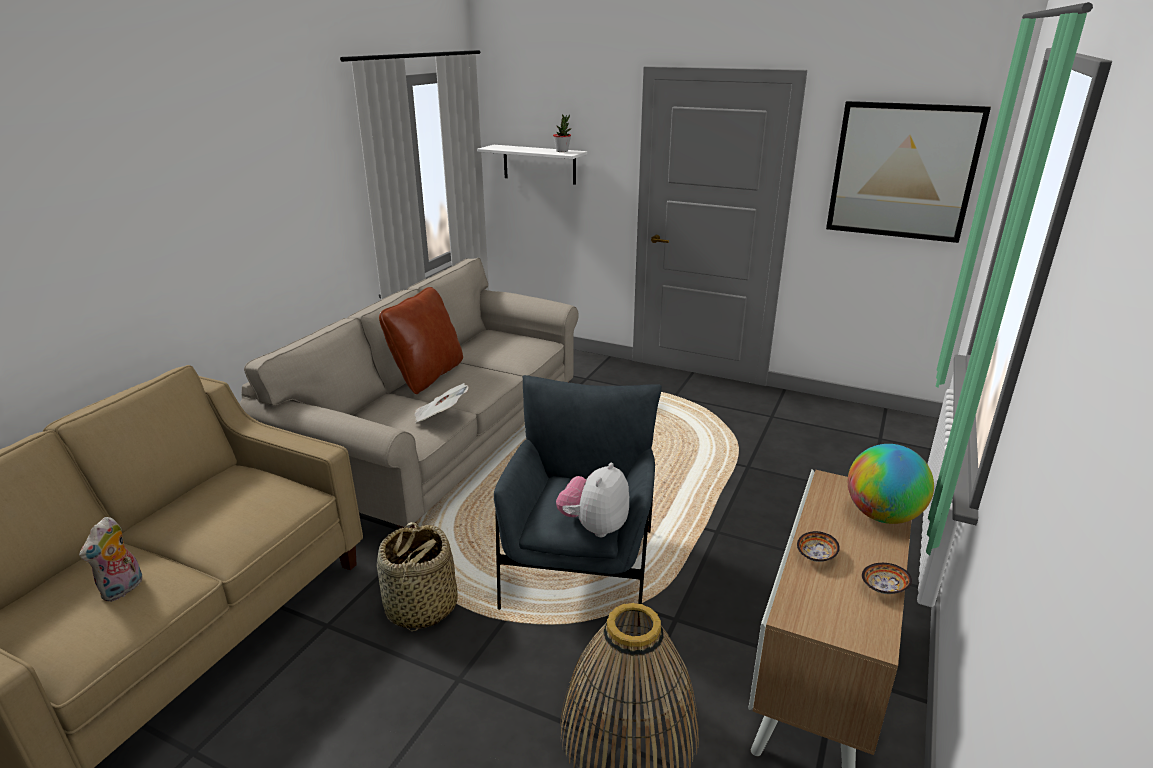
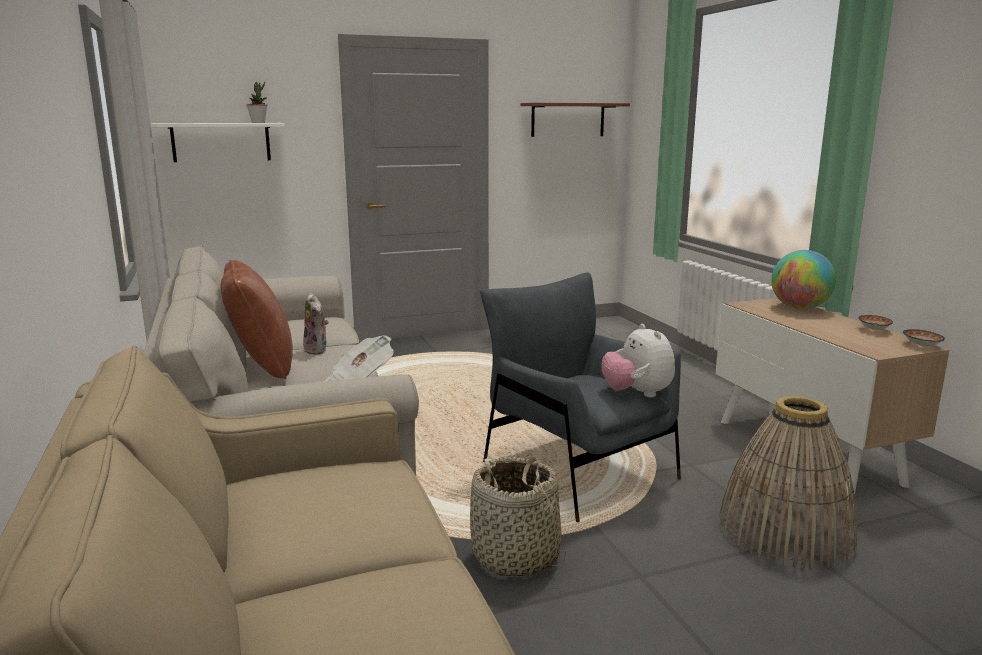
camera: 45 degrees left, 10 degrees down
(123, 589) = (389, 609): plush toy -> plush toy (317, 350)
(817, 556) = (822, 330): bowl -> bowl (921, 345)
(902, 171) = (568, 120): picture -> brown shelf

